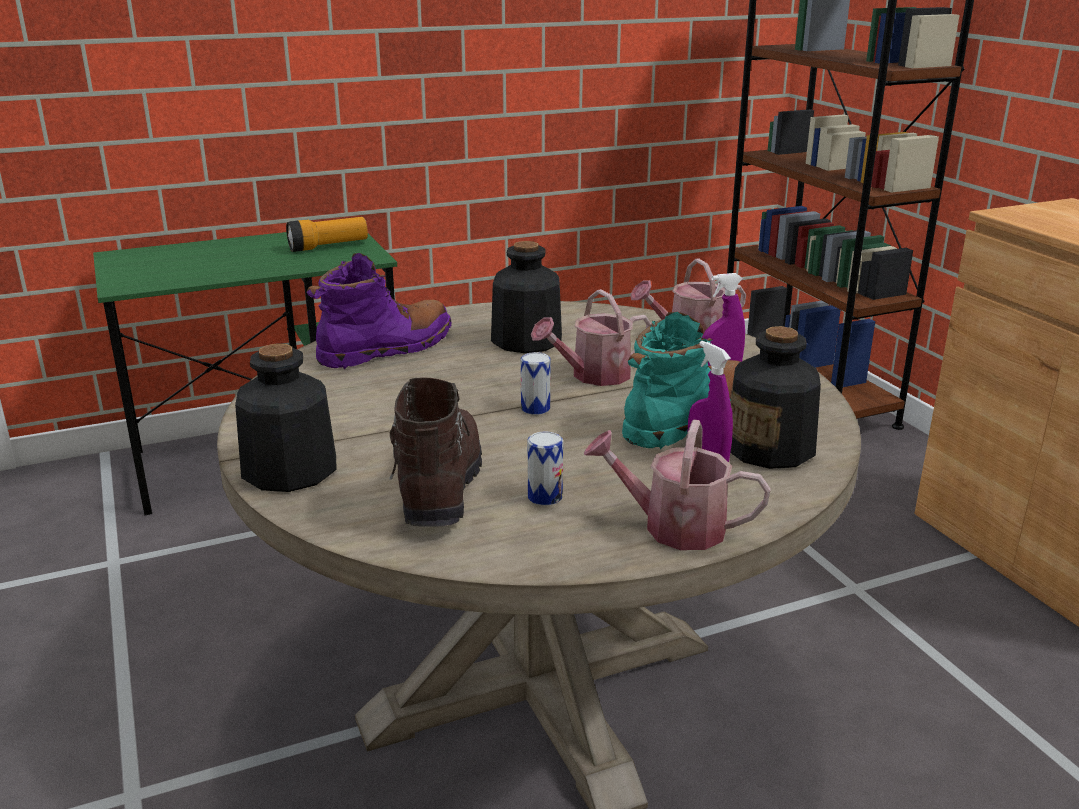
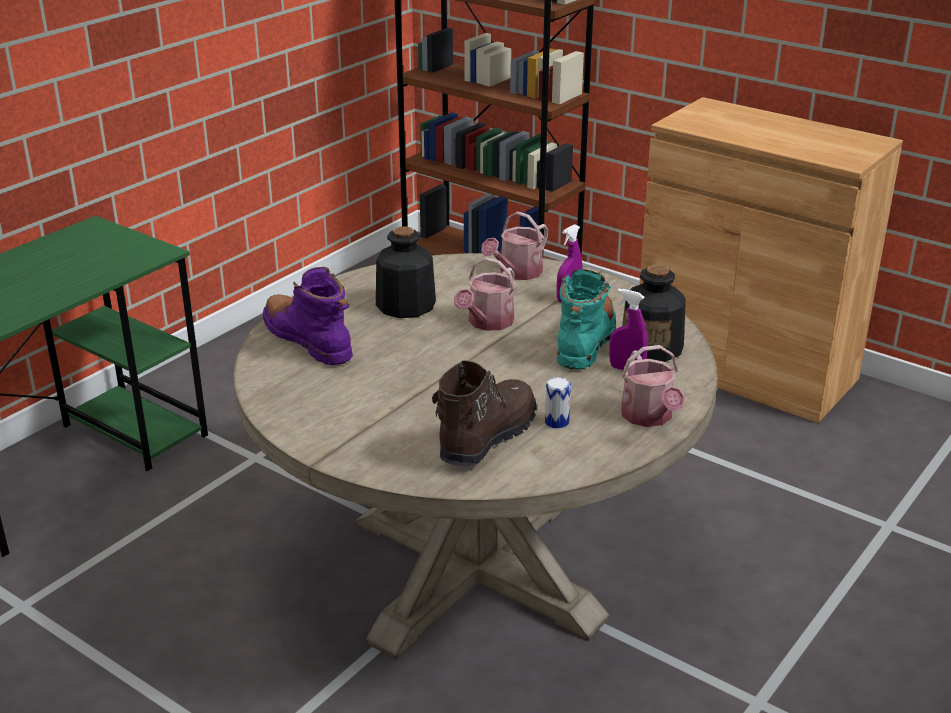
camera: 30 degrees left, 5 degrees up
(288, 470) = (369, 457): bottle -> none
(328, 247) = (102, 248): flashlight -> none
(386, 348) = (308, 340): purple boot -> purple boot turned 60 degrees counterclockwise
(439, 488) = (485, 437): brown boot -> brown boot turned 60 degrees clockwise
(535, 408) = (478, 360): can -> none
(673, 527) = (649, 417): watering can -> watering can turned 90 degrees counterclockwise

